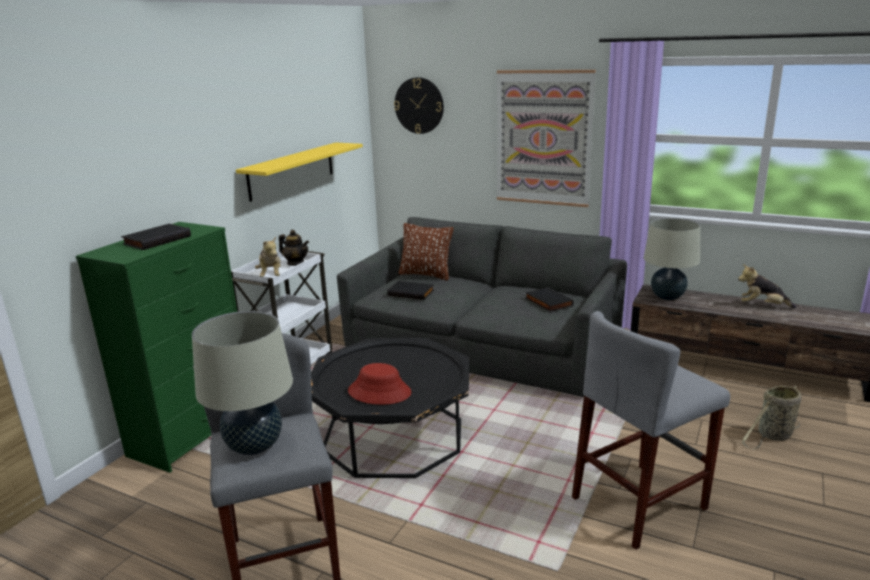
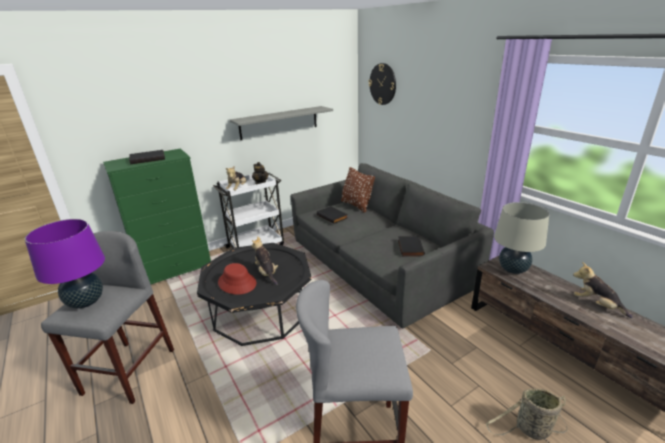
camera: 30 degrees right, 5 degrees up
(254, 446) = (86, 302): beige table lamp -> purple table lamp
(292, 170) = (279, 122): yellow shelf -> grey shelf
(404, 372) = (266, 273): none -> plush toy
(543, 138) = (454, 118): picture -> none

